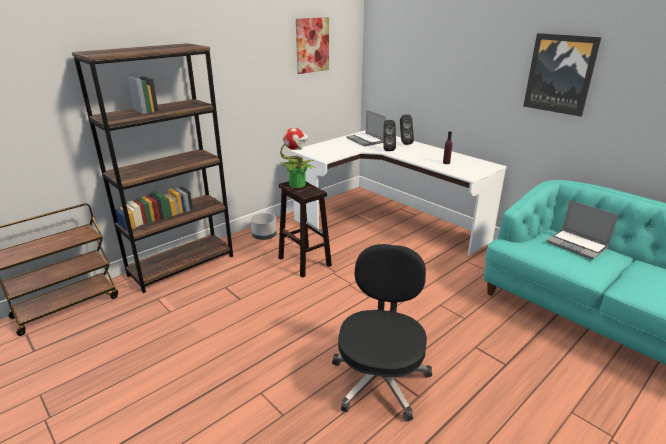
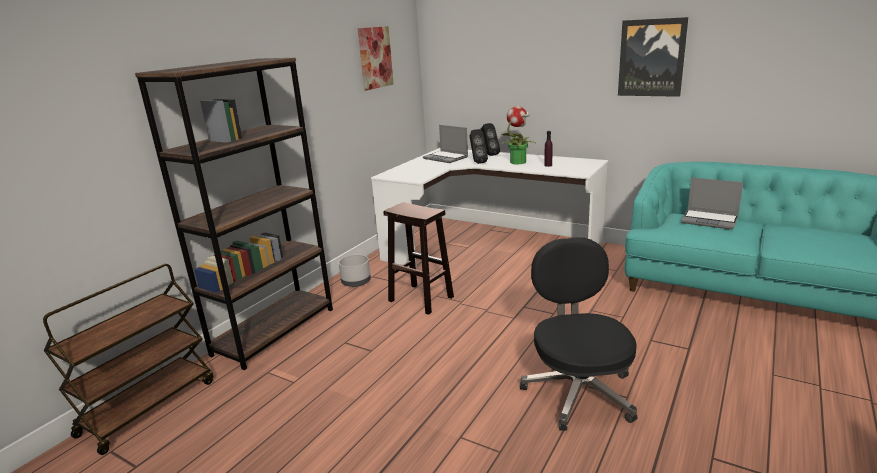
camera: 15 degrees left, 5 degrees down
(298, 184) = (406, 208): potted plant -> potted plant (518, 162)

